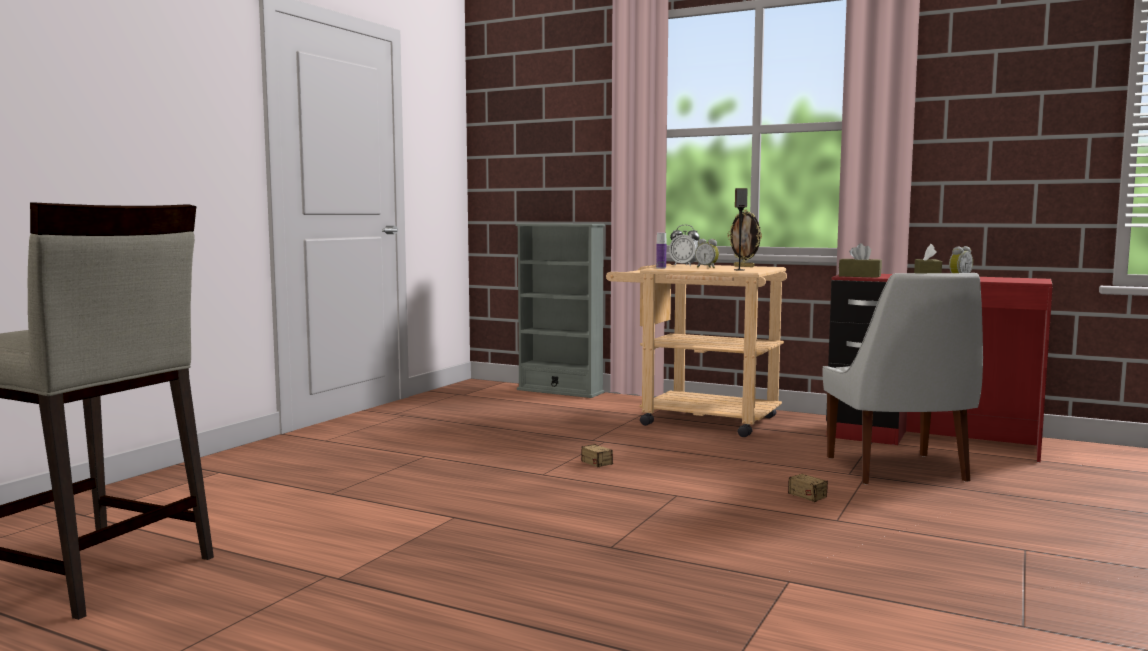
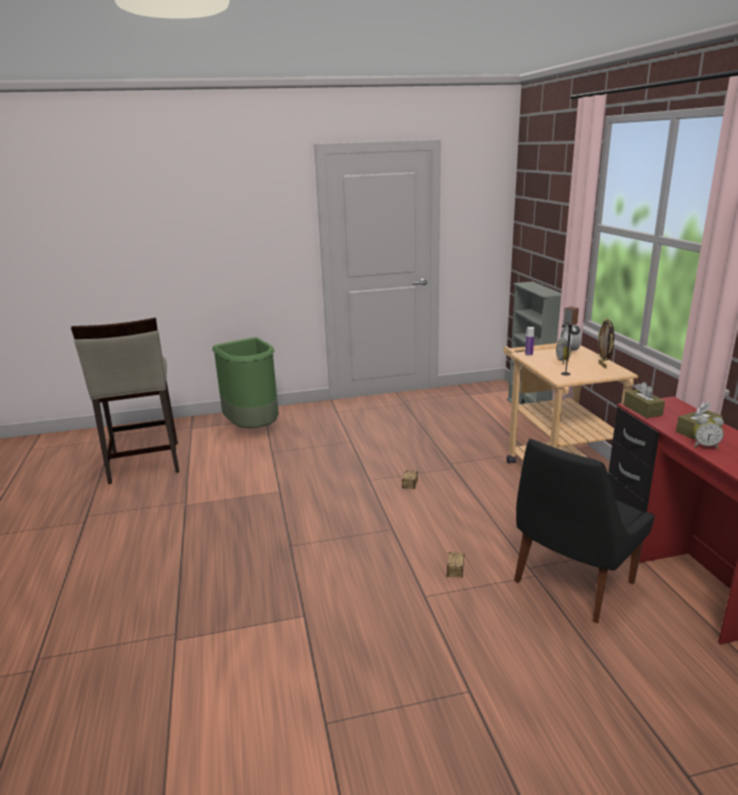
camera: 50 degrees right, 15 degrees up
(226, 484) = (254, 429): none -> green trash can
(898, 470) = (571, 584): white chair -> black chair

